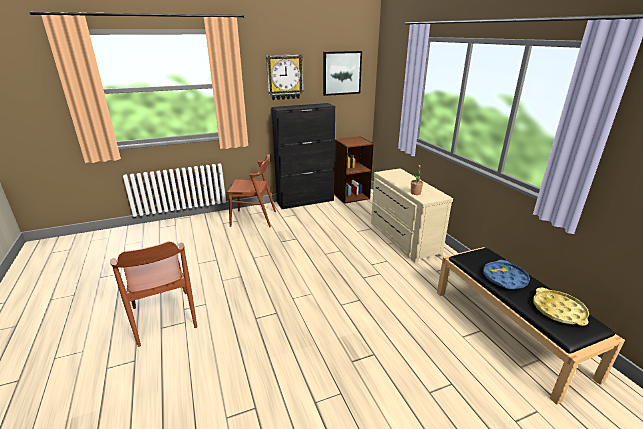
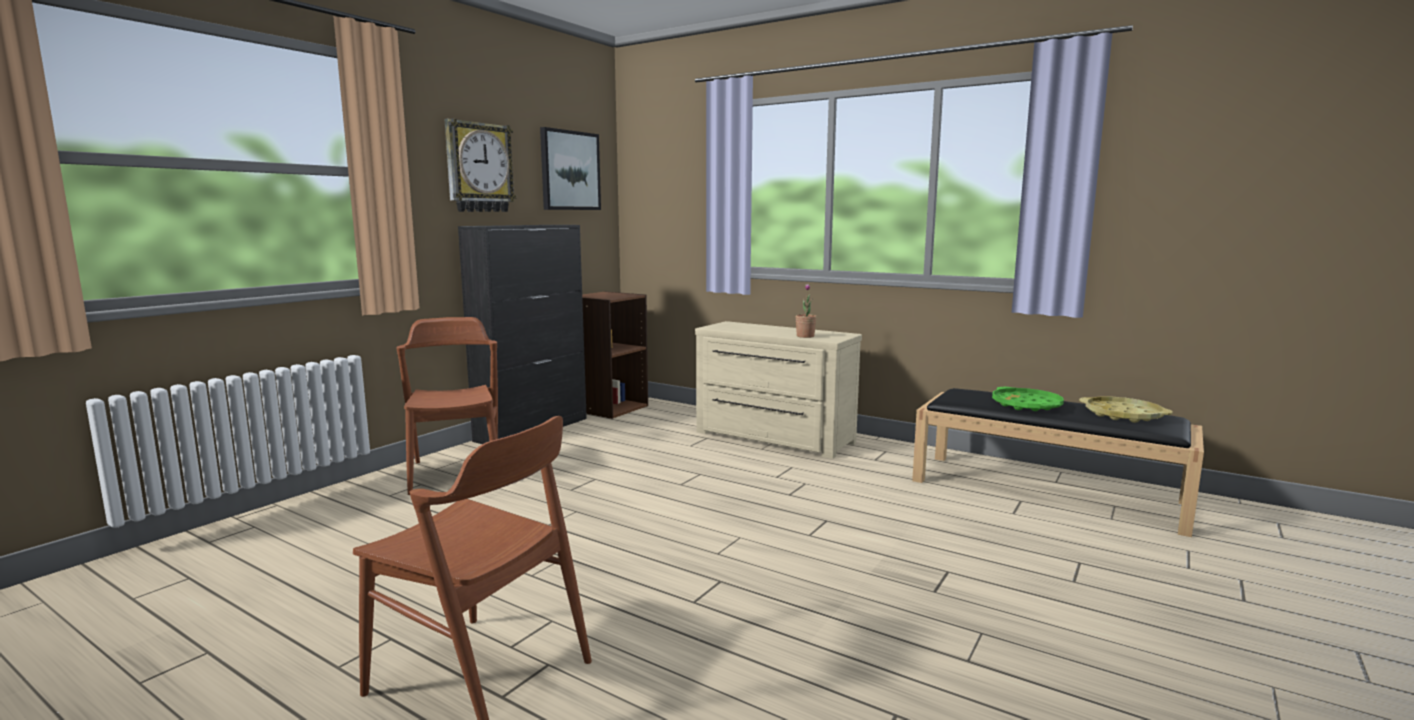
camera: 35 degrees left, 15 degrees down
(254, 218) = (456, 473): brown chair -> brown chair turned 75 degrees counterclockwise
(504, 278) = (1026, 405): blue tray -> green tray

